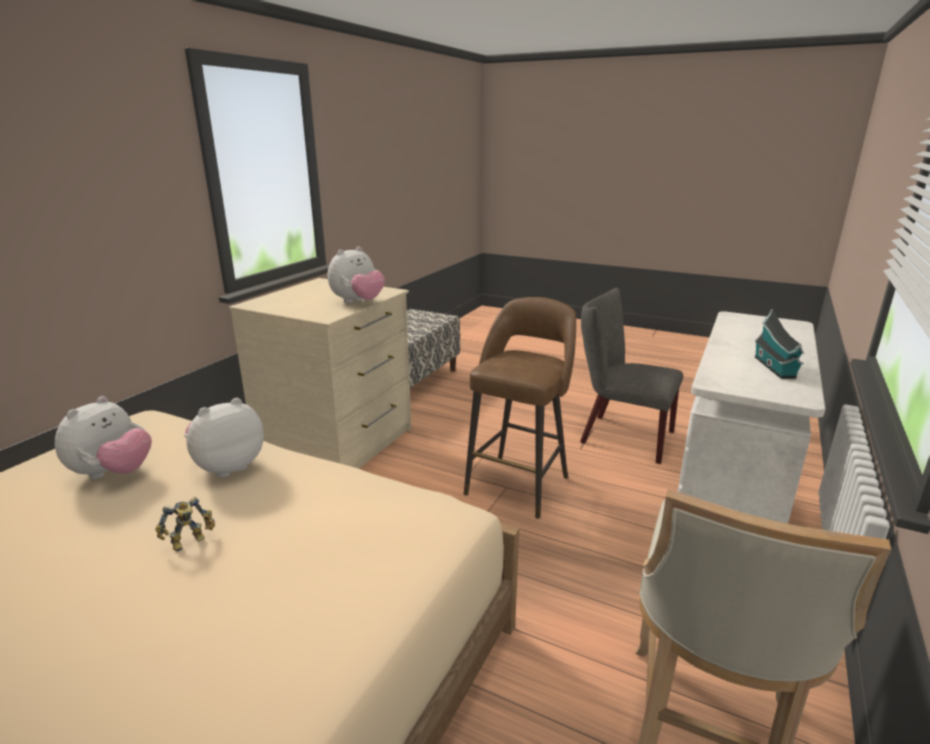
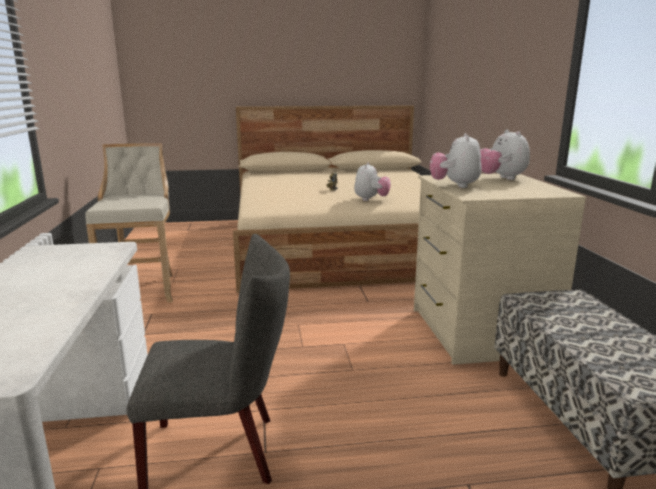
camera: 145 degrees right, 5 degrees down
(113, 473) = (406, 192): plush toy -> plush toy (501, 178)
(519, 484) = (294, 352): brown stool -> none
(775, 368) = (34, 272): toy house -> none

